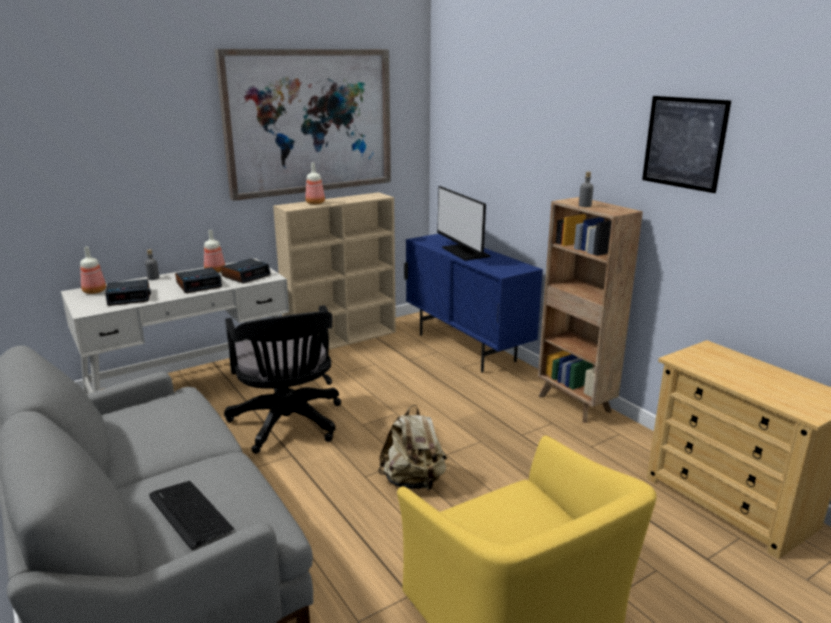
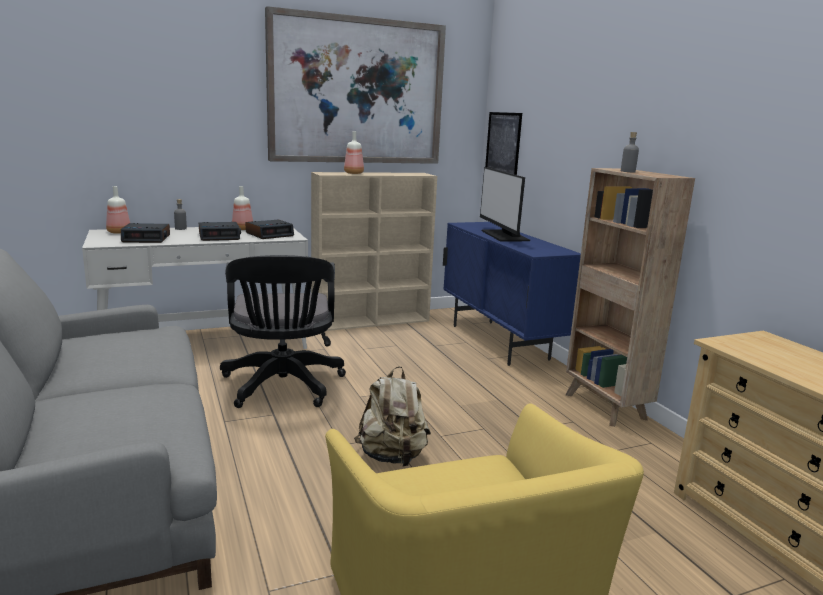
camera: 10 degrees right, 5 degrees down
(189, 514) = (94, 427): keyboard -> none
(684, 143) = (747, 92): picture -> picture (503, 143)

